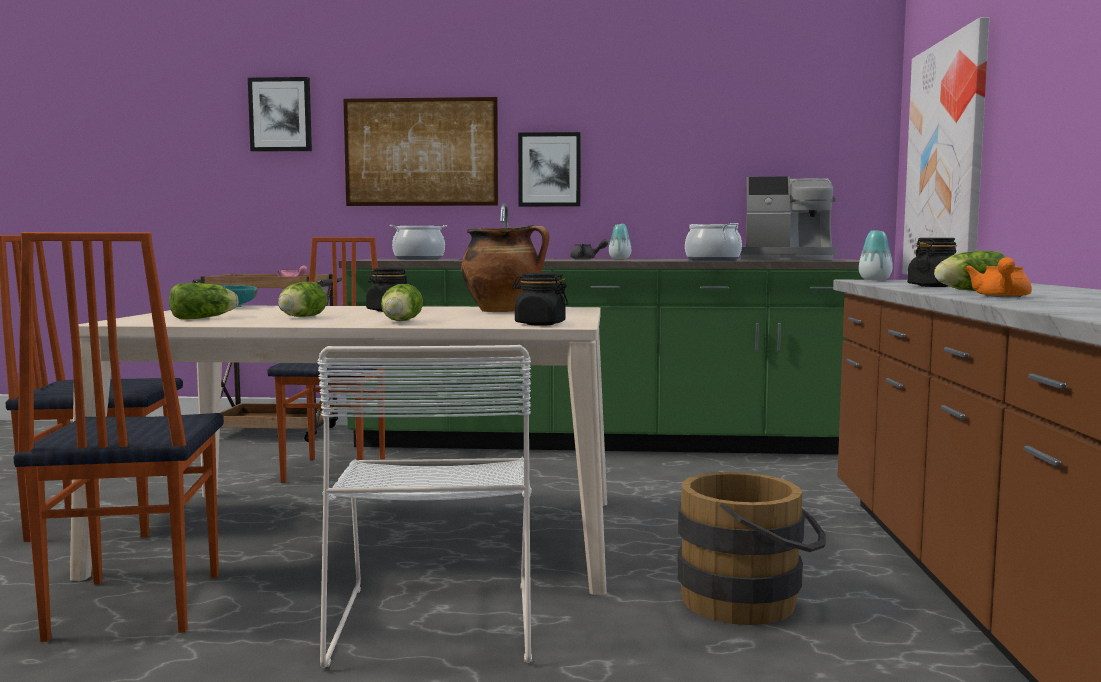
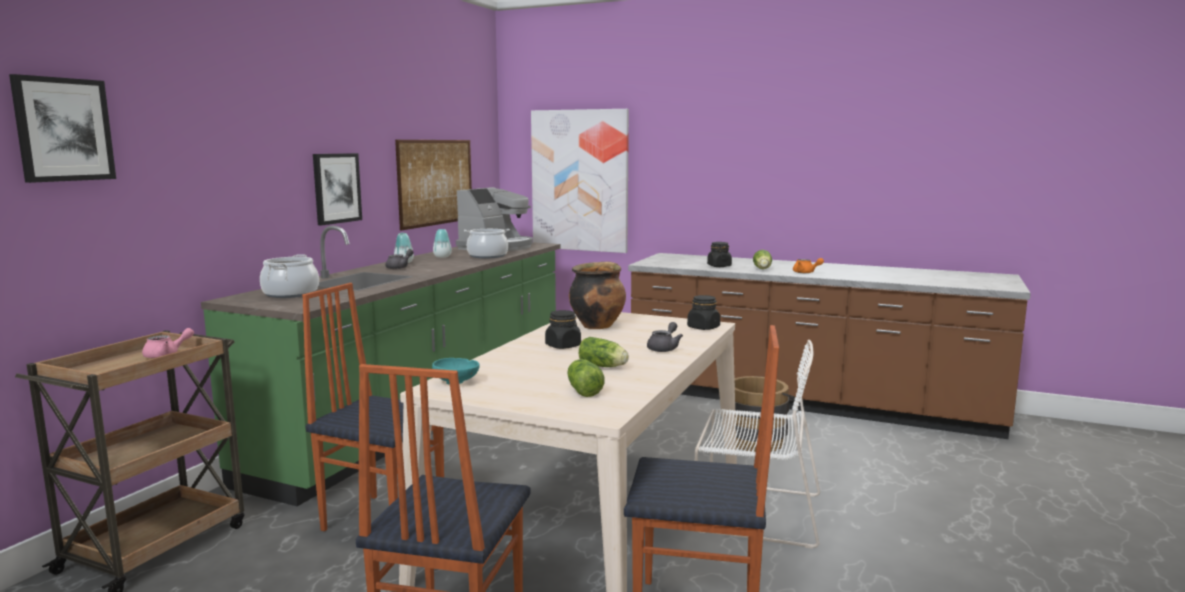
camera: 70 degrees left, 5 degrees up
(400, 321) = (664, 348): lettuce -> grey teapot
(421, 152) = (233, 175): picture -> picture (436, 182)
(874, 279) = (646, 262): vase -> vase (442, 257)

